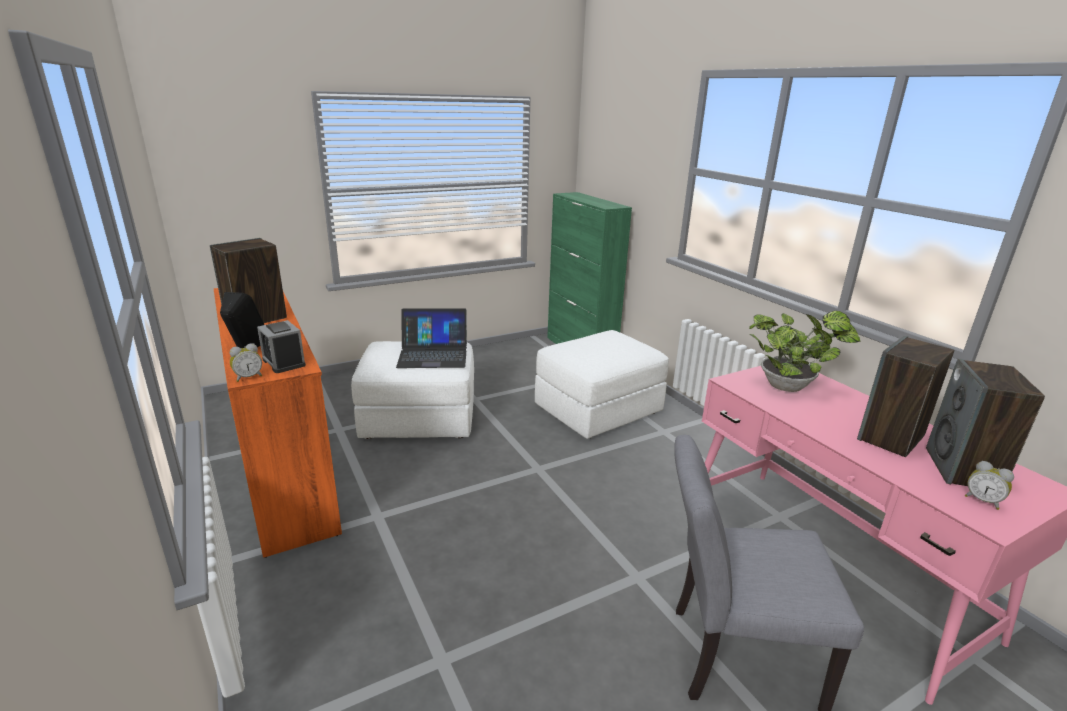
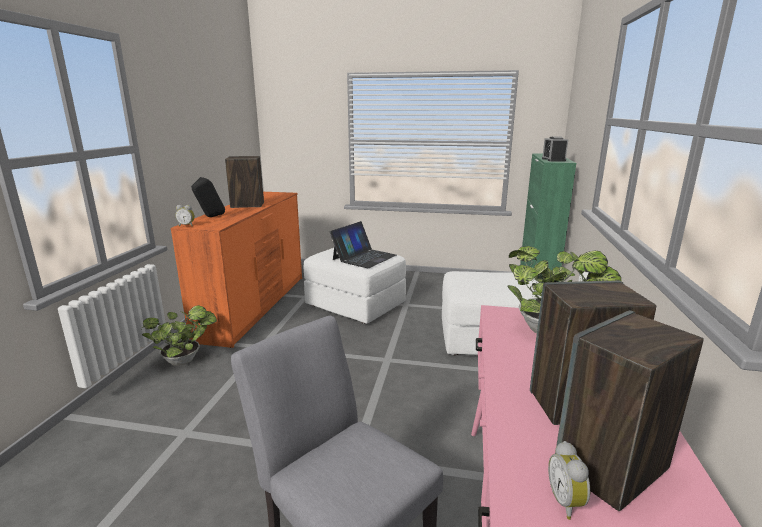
camera: 40 degrees right, 5 degrees down
(284, 362) = (214, 223): alarm clock -> alarm clock (553, 160)
(296, 582) = (185, 360): none -> potted plant
(433, 355) = (364, 257): laptop -> laptop turned 90 degrees counterclockwise

